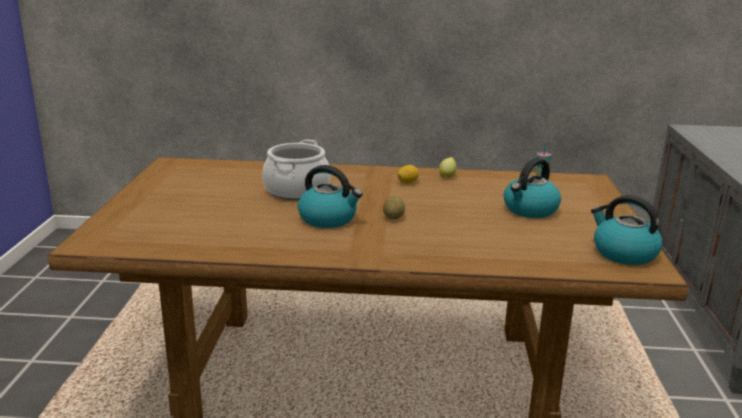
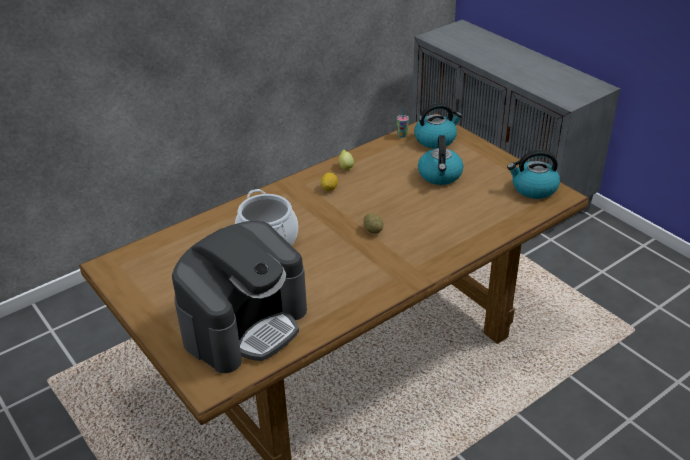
camera: 40 degrees left, 15 degrees up
(181, 225) = (245, 324): none -> coffee machine
(328, 219) = (335, 256): kettle -> kettle (435, 139)

